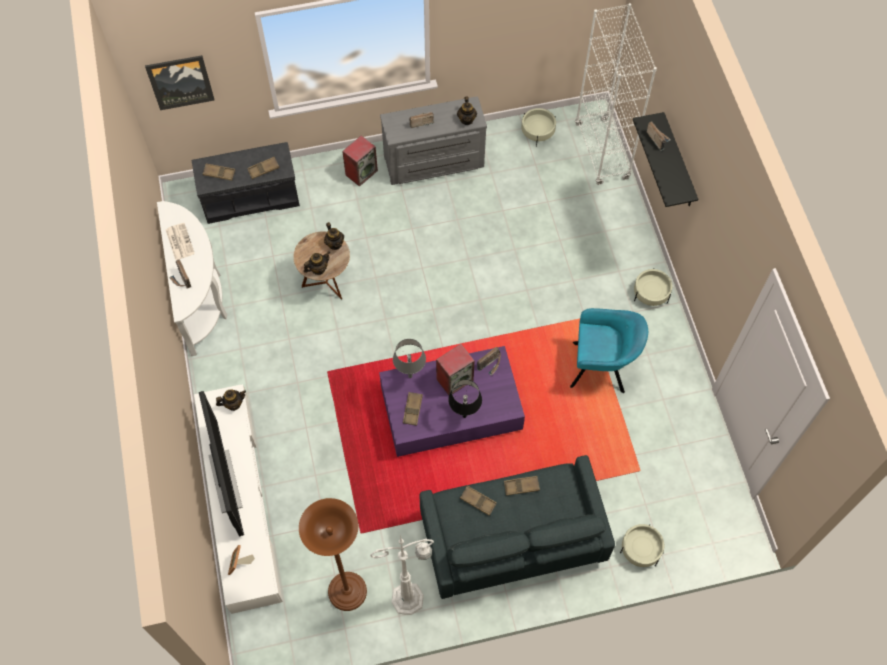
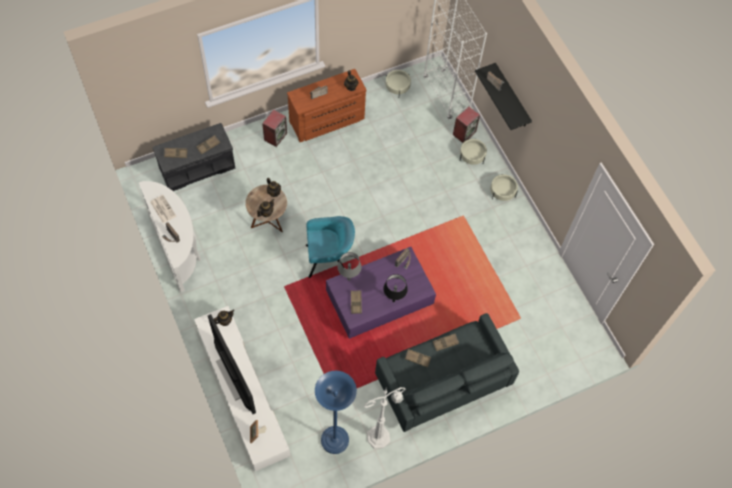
camera: 15 degrees left, 0 degrees up
(180, 81) = (143, 91): picture -> none
(347, 592) = (334, 440): brown floor lamp -> blue floor lamp
(434, 163) = (327, 121): grey dresser -> brown dresser
(455, 379) = (381, 276): speaker -> speaker (464, 133)
(601, 367) = (479, 250): turquoise armchair -> turquoise armchair (329, 259)
(640, 549) = (532, 373): beige planter -> beige planter (472, 156)

